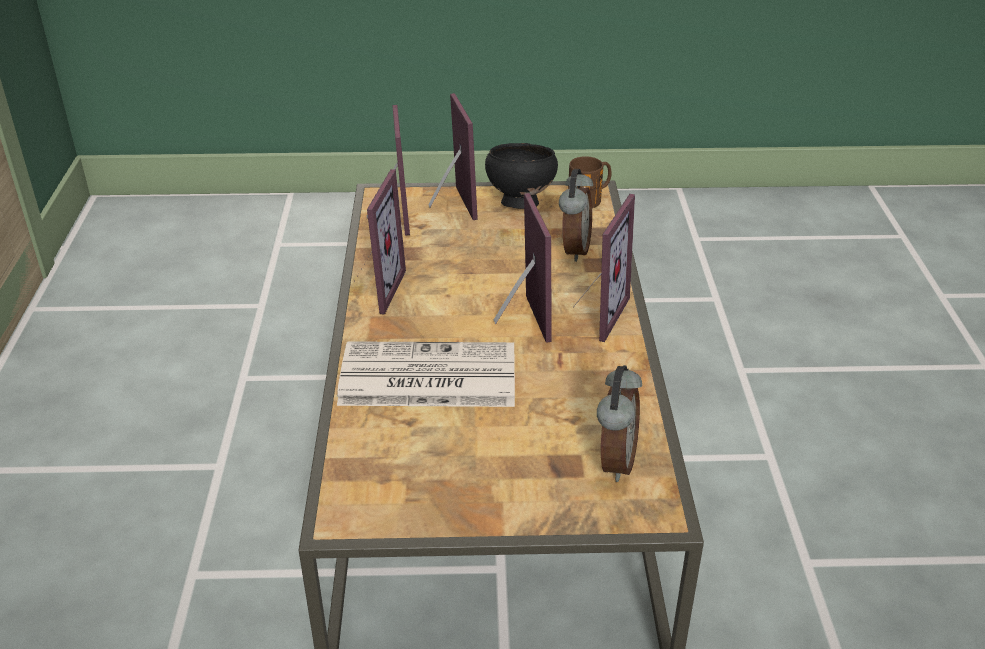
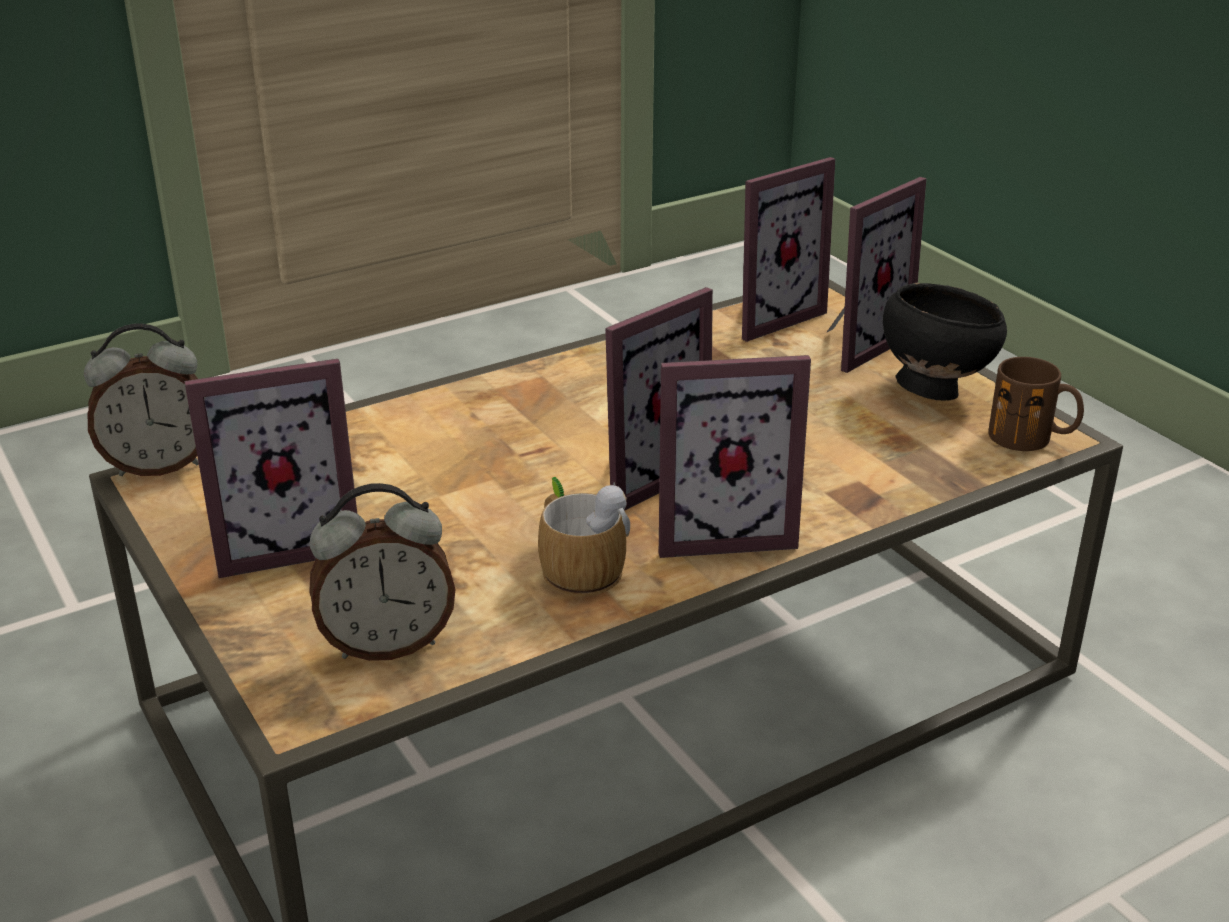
camera: 60 degrees right, 5 degrees down
(373, 289) = (597, 359): picture frame -> picture frame (285, 543)
(425, 377) = (450, 449): newspaper -> none
(573, 250) = (870, 466): alarm clock -> alarm clock (159, 465)
(588, 371) = (577, 564): none -> mug

